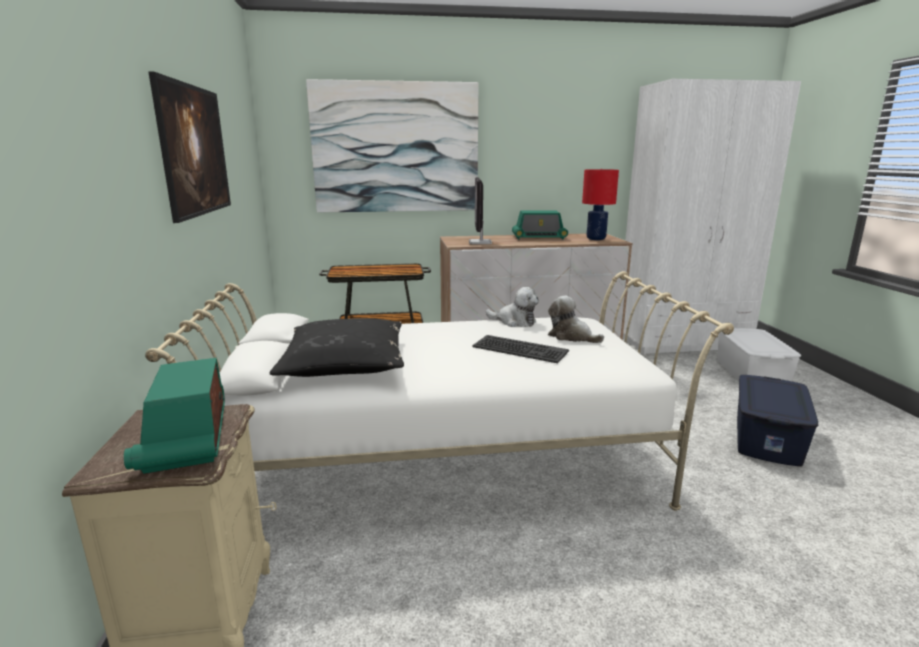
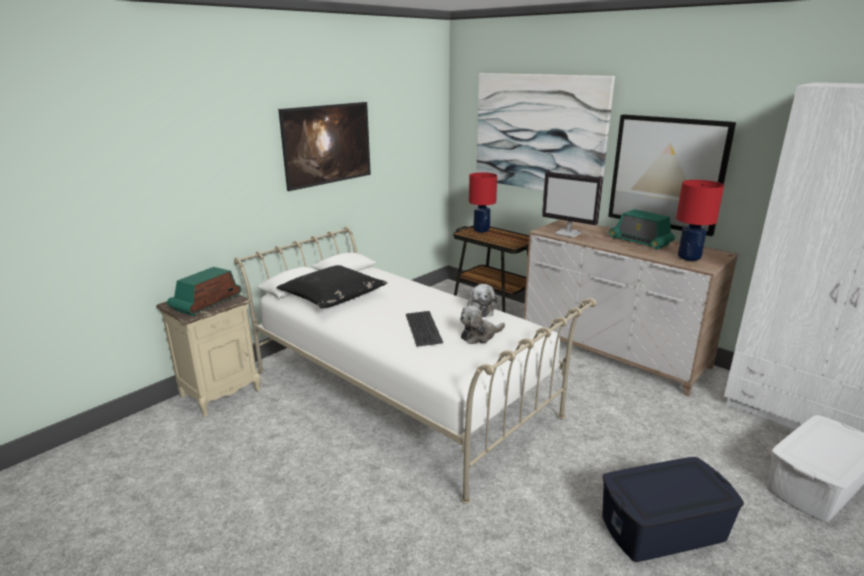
camera: 50 degrees right, 5 degrees up
(351, 270) = (481, 231): none -> red table lamp
(480, 242) = (568, 233): monitor -> monitor turned 105 degrees counterclockwise
(537, 173) = (667, 173): none -> picture
(571, 336) = (479, 336): plush toy -> plush toy turned 120 degrees counterclockwise

